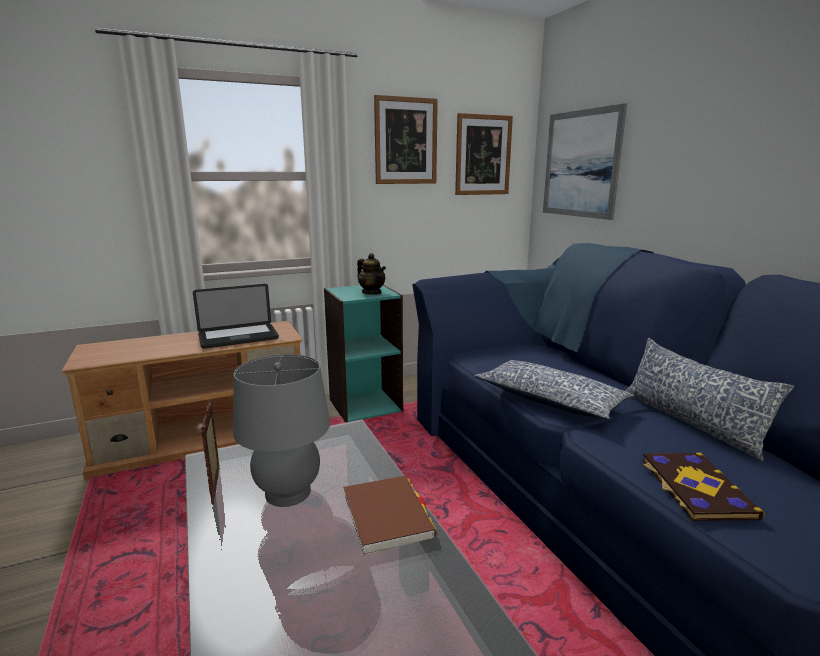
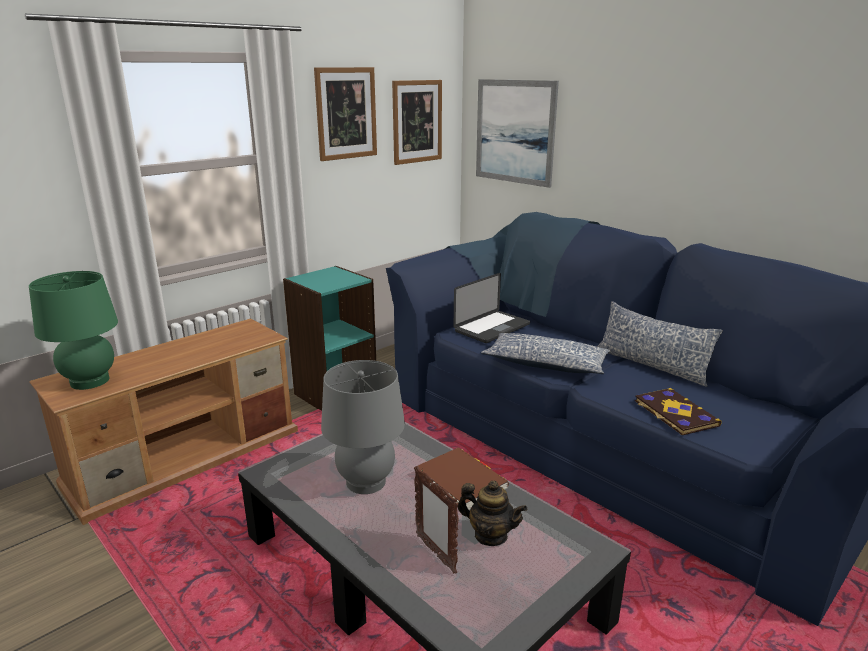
camera: 20 degrees left, 5 degrees up
(114, 351) = (90, 381): none -> green table lamp
(216, 486) = (296, 490): picture frame -> picture frame (435, 553)
(238, 337) = (216, 345): laptop -> laptop (492, 328)
(372, 293) = (340, 279): teapot -> teapot (490, 535)

